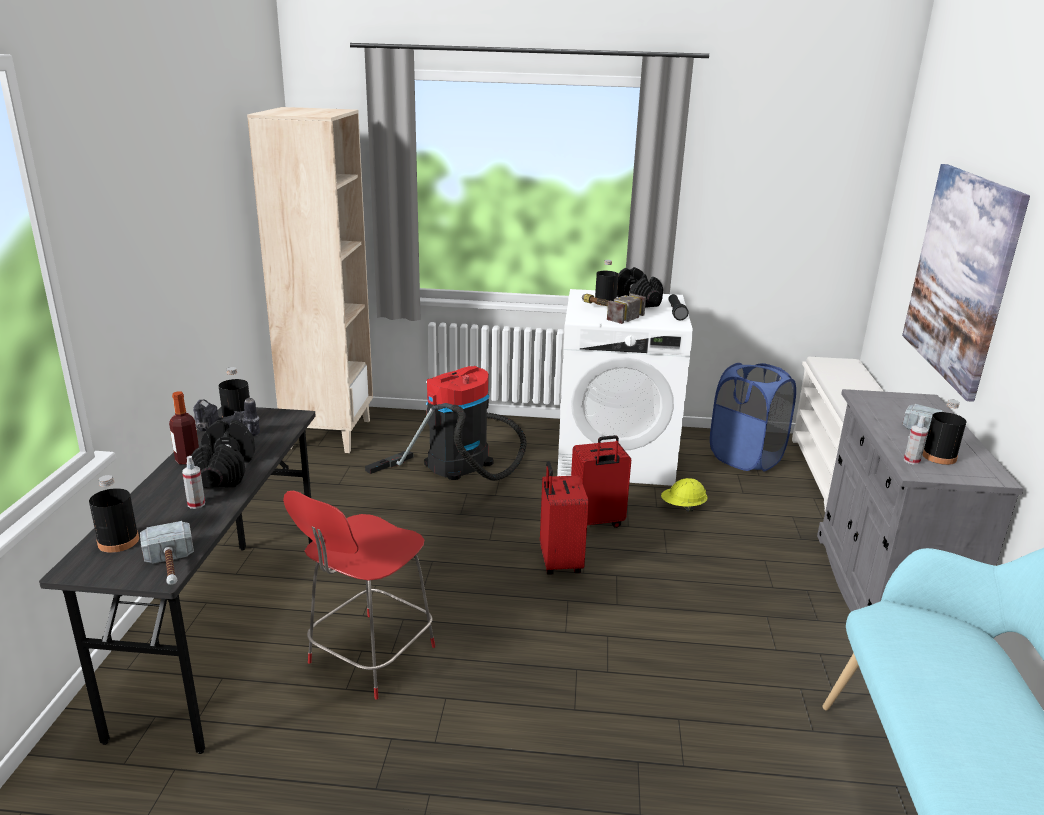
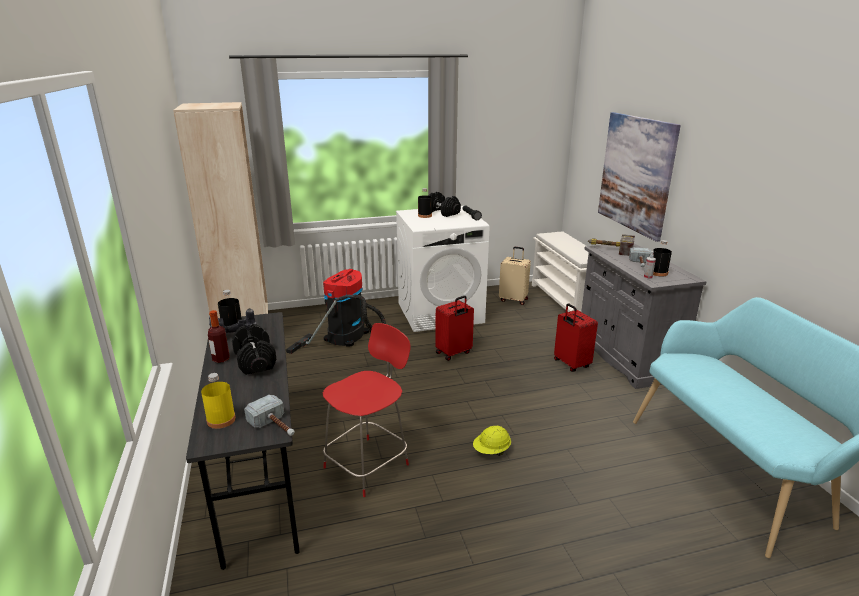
camera: 20 degrees left, 0 degrees up
(118, 541) = (221, 420): black bottle -> yellow bottle
(196, 504) = (255, 385): spray bottle -> none
(369, 657) = (368, 464): red chair -> red chair turned 150 degrees counterclockwise
(558, 562) = (447, 381): red suitcase -> red suitcase (570, 364)
(606, 312) = (431, 221): hammer -> hammer (609, 249)
(683, 507) = (497, 334): yellow hard hat -> yellow hard hat (491, 451)
(746, 458) = (513, 300): blue laundry basket -> beige suitcase

